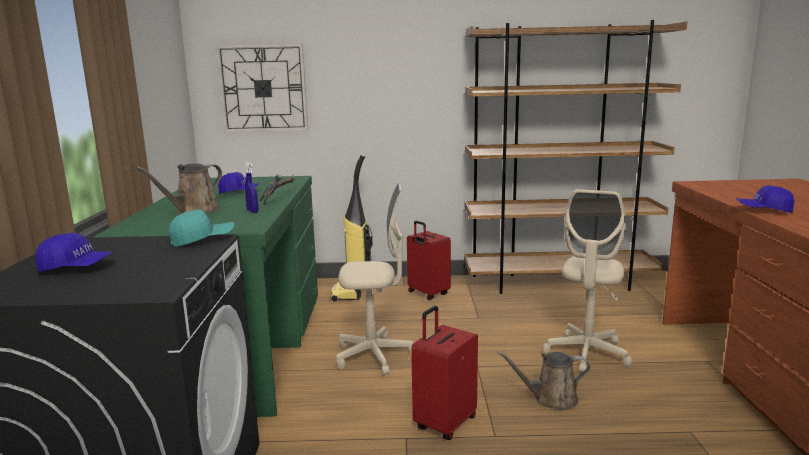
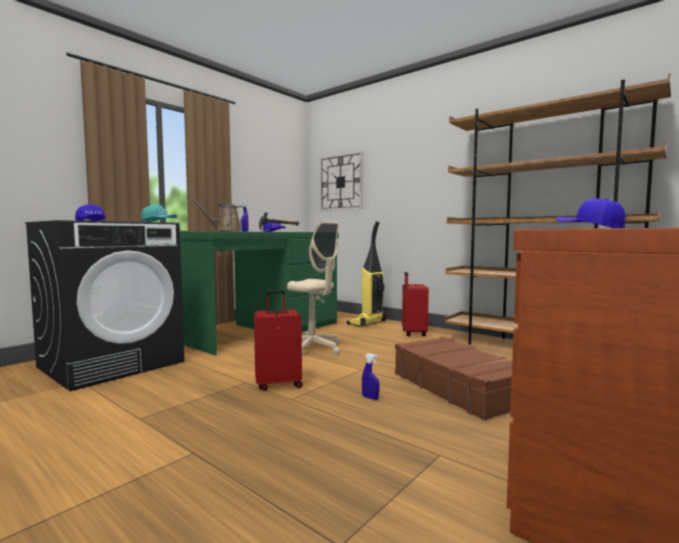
camera: 40 degrees right, 10 degrees down
(551, 399) = (370, 398): brown watering can -> blue spray bottle
(587, 354) = (460, 388): beige office chair -> brown suitcase

